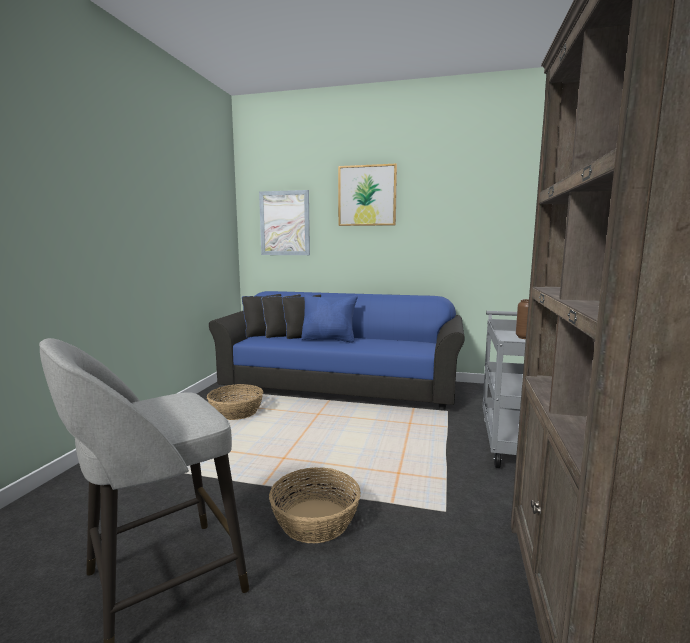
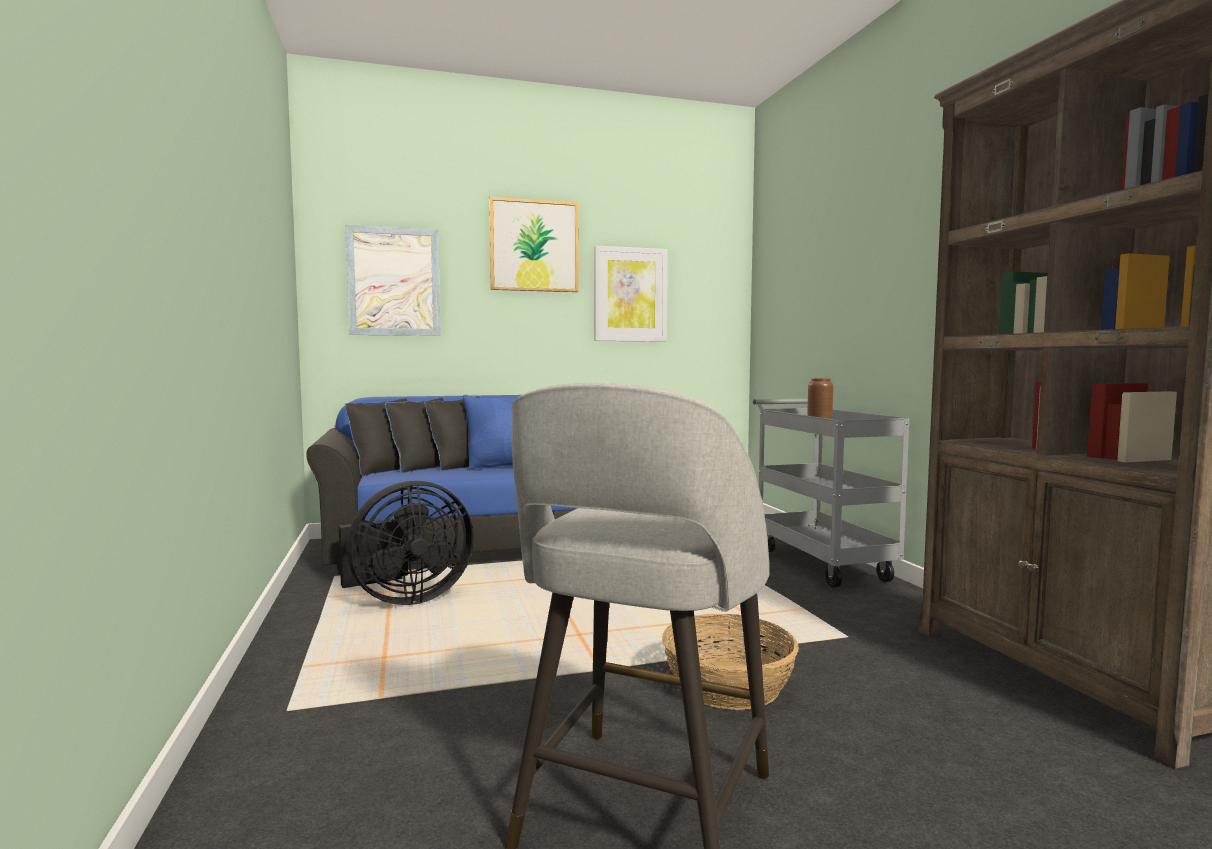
camera: 30 degrees left, 5 degrees down
(236, 412) = (405, 598): basket -> black fan
(434, 225) = (630, 294): none -> picture

